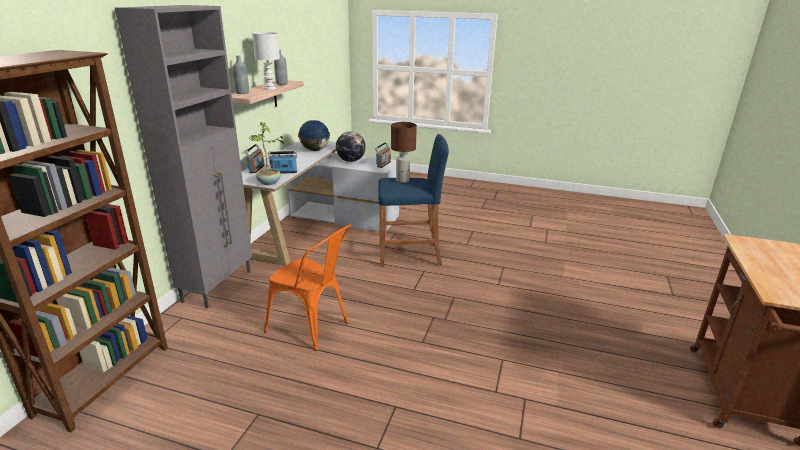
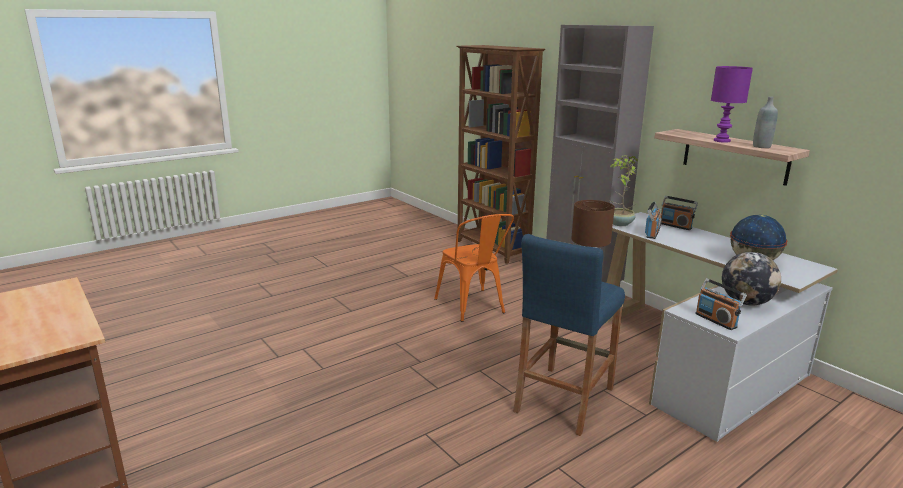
camera: 125 degrees right, 5 degrees down
(242, 93) = (693, 133): grey bottle -> none
(270, 88) = (721, 141): white table lamp -> purple table lamp
(313, 328) = (473, 307): orange chair -> orange chair turned 90 degrees counterclockwise

